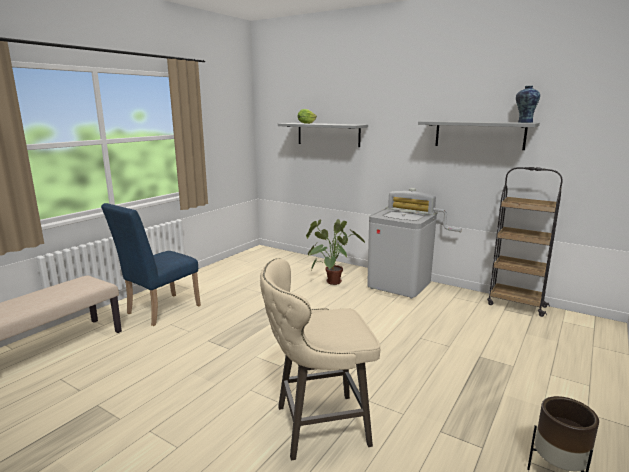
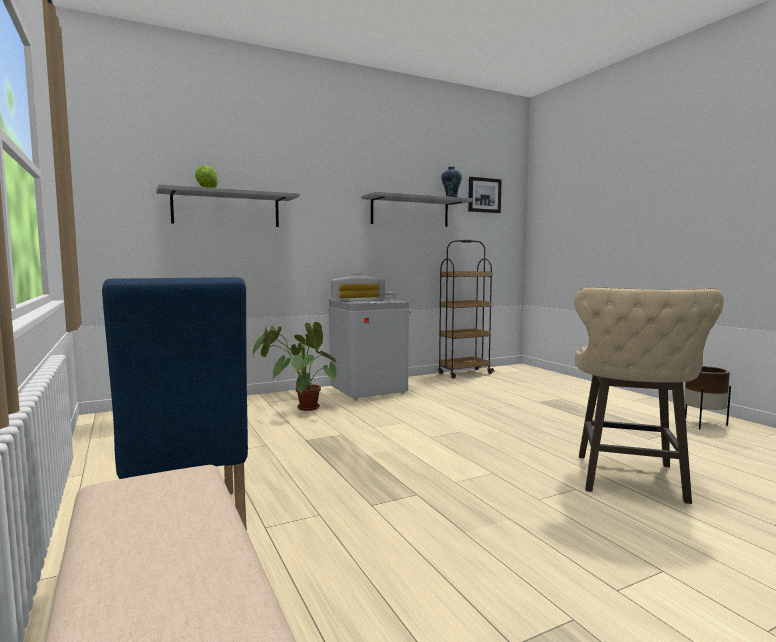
camera: 60 degrees left, 10 degrees down
(588, 113) = (484, 195): none -> picture

